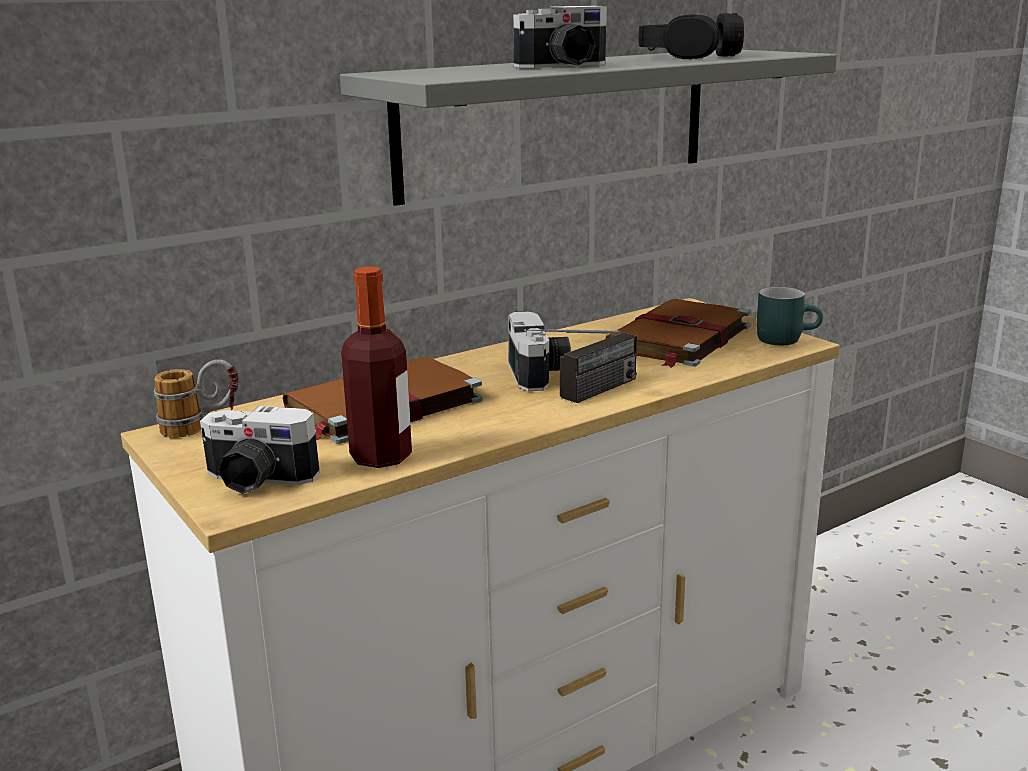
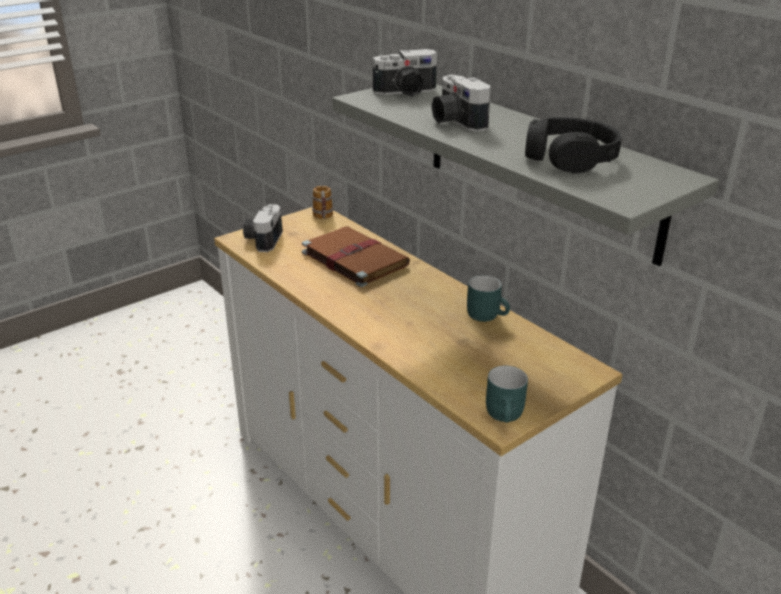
camera: 85 degrees right, 10 degrees up
(381, 457) = (284, 264): bottle -> none
(540, 374) = (407, 304): camera -> camera (406, 92)
(574, 337) = (488, 315): none -> turquoise mug
(584, 395) = (370, 320): radio -> none
(678, 338) = (495, 361): brown book -> none

